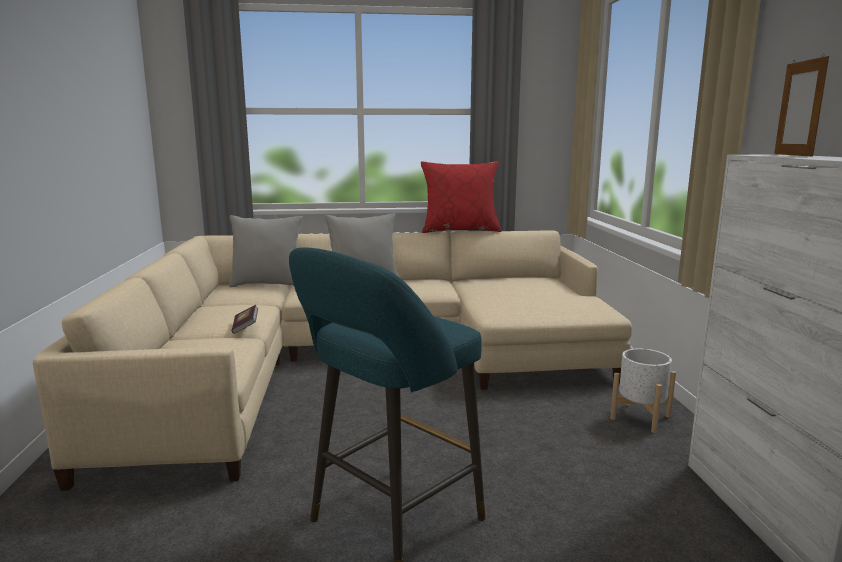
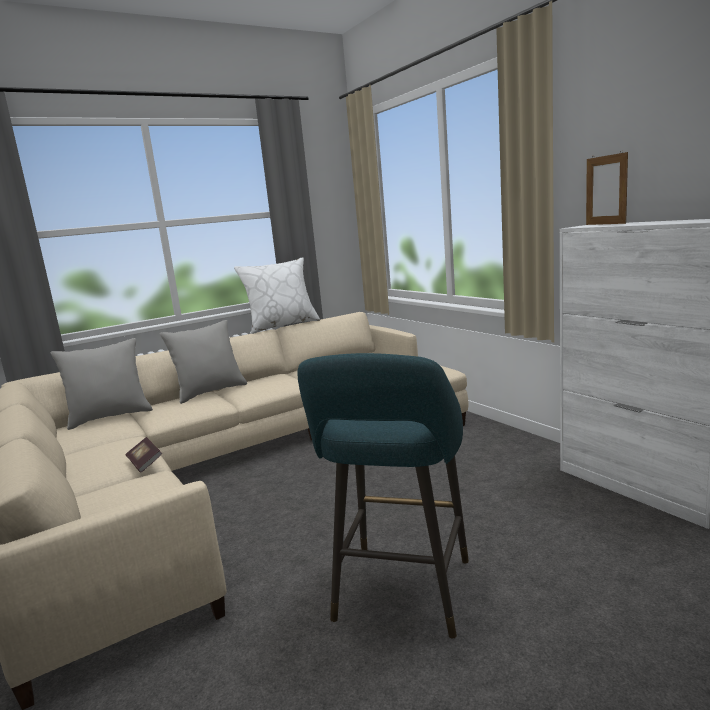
camera: 25 degrees left, 0 degrees up
(460, 230) = (282, 325): red pillow -> white pillow
(640, 417) = (500, 446): white planter -> none

